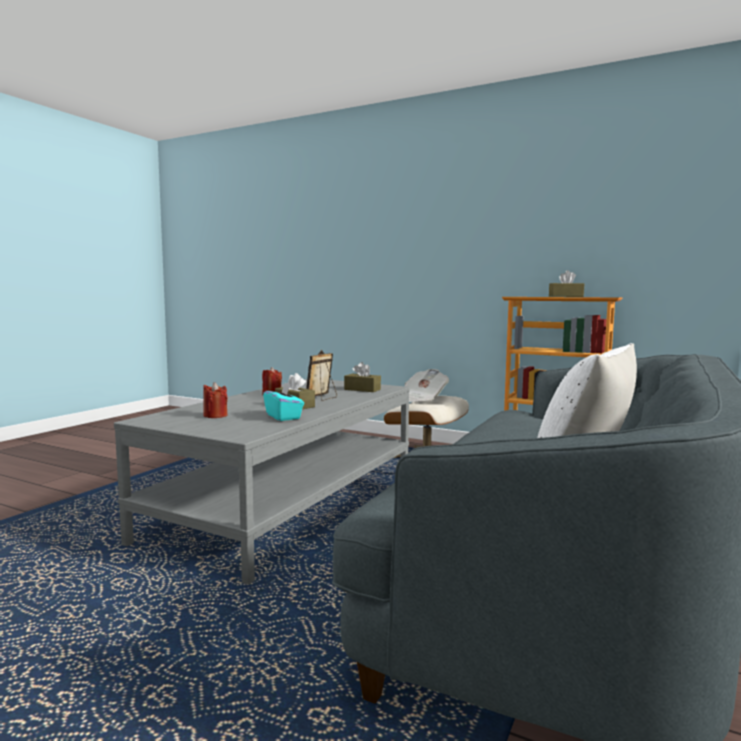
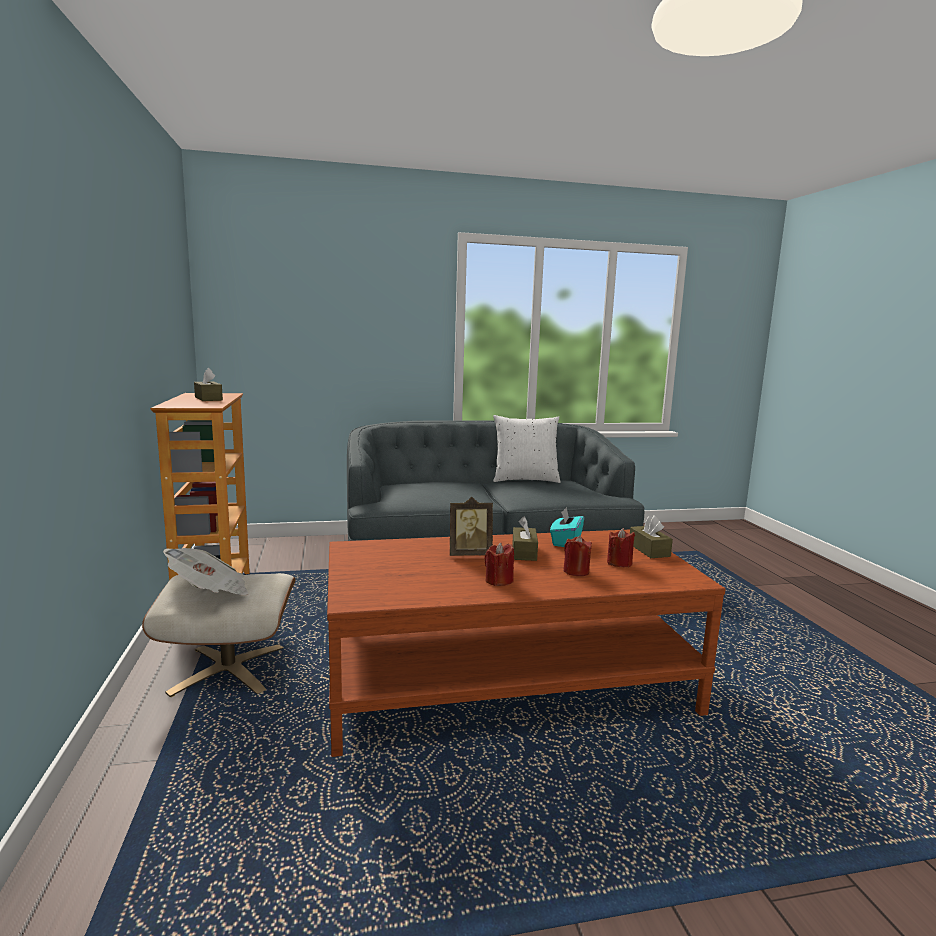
camera: 130 degrees left, 5 degrees up
(237, 406) = (576, 571): none -> red candle
(287, 505) = (508, 683): grey coffee table -> brown coffee table
(362, 389) = (388, 553): brown tissue box -> brown tissue box (649, 550)

